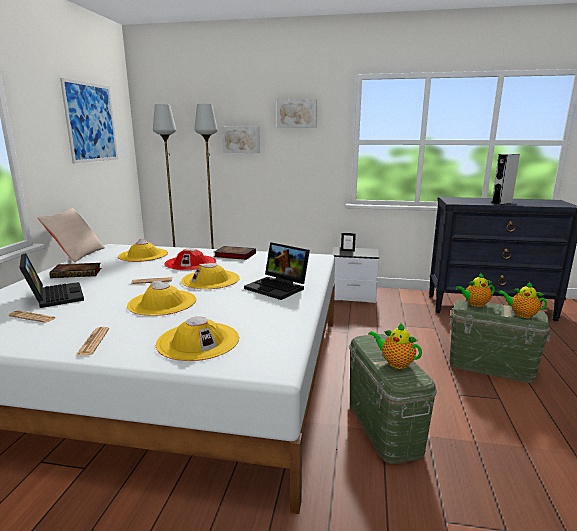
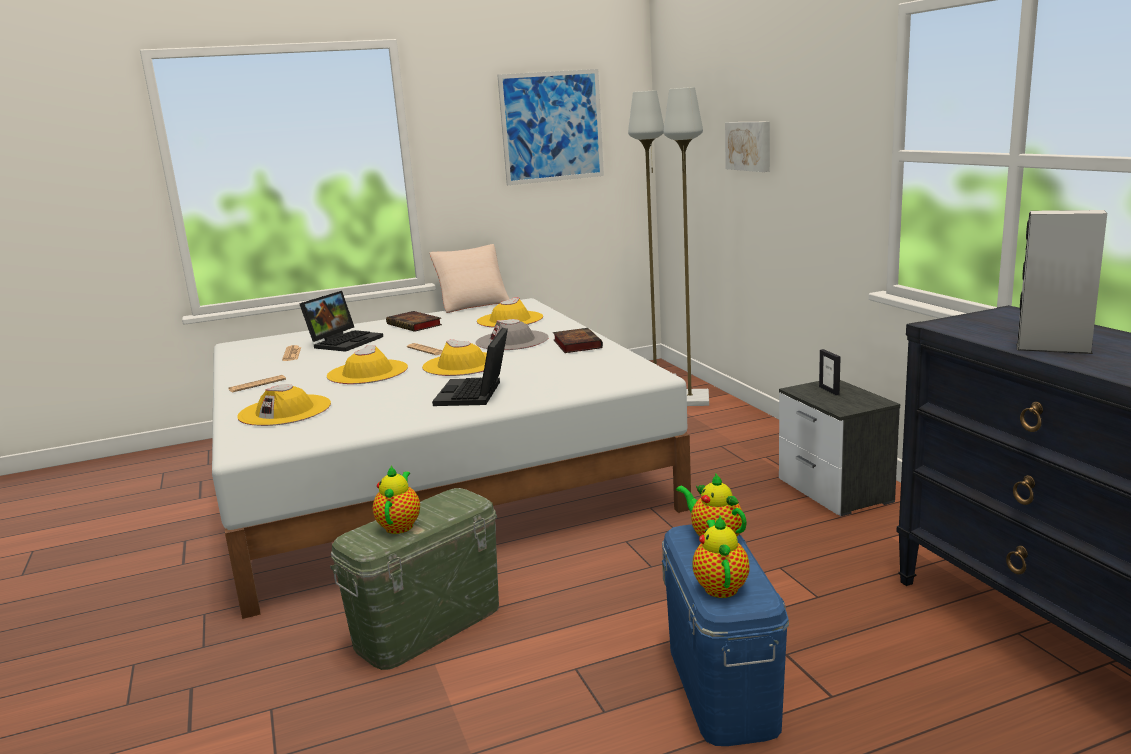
camera: 60 degrees right, 0 degrees up
(190, 263) = (512, 341): red hat -> grey hat
(297, 113) = (814, 95): picture -> none
(491, 366) = (722, 685): green storage box -> blue storage box

